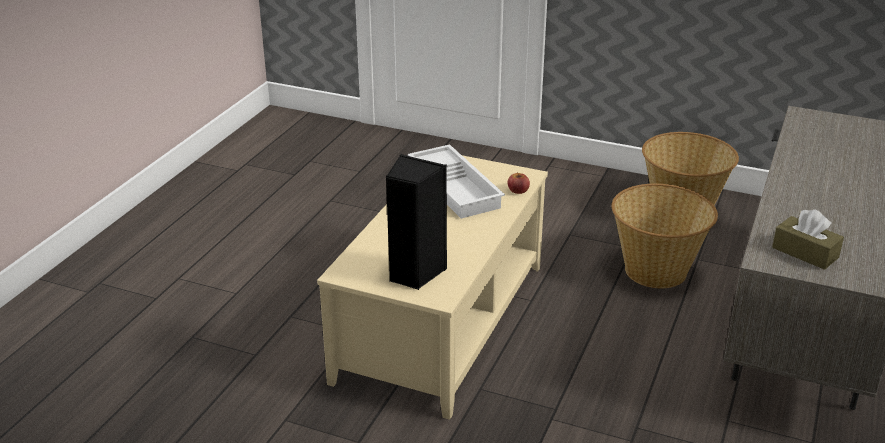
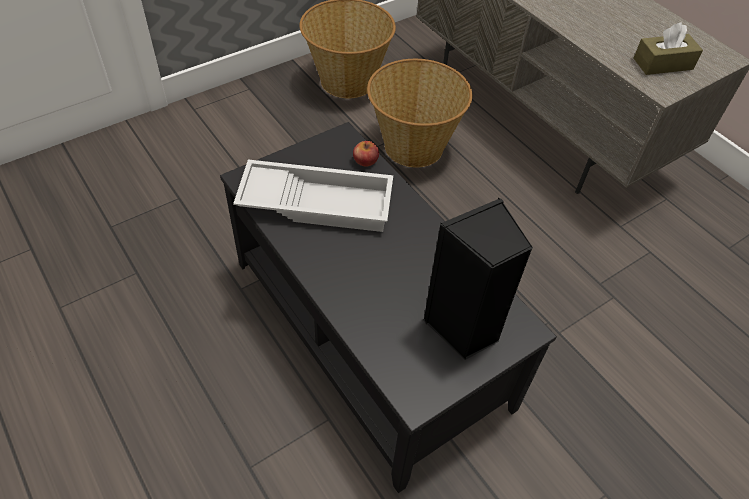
camera: 60 degrees left, 20 degrees up
(444, 322) = (371, 331): beige coffee table -> black coffee table

